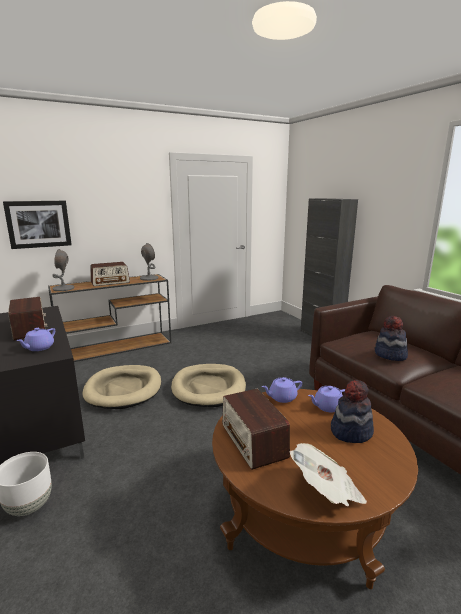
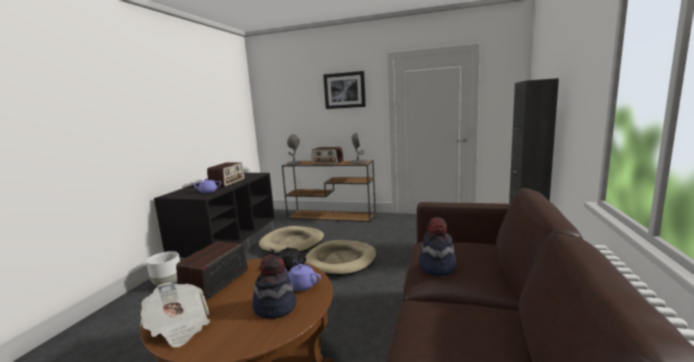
camera: 45 degrees right, 5 degrees down
(38, 224) = (290, 116): picture -> picture (344, 90)
(282, 397) = (289, 266): purple teapot -> black teapot

